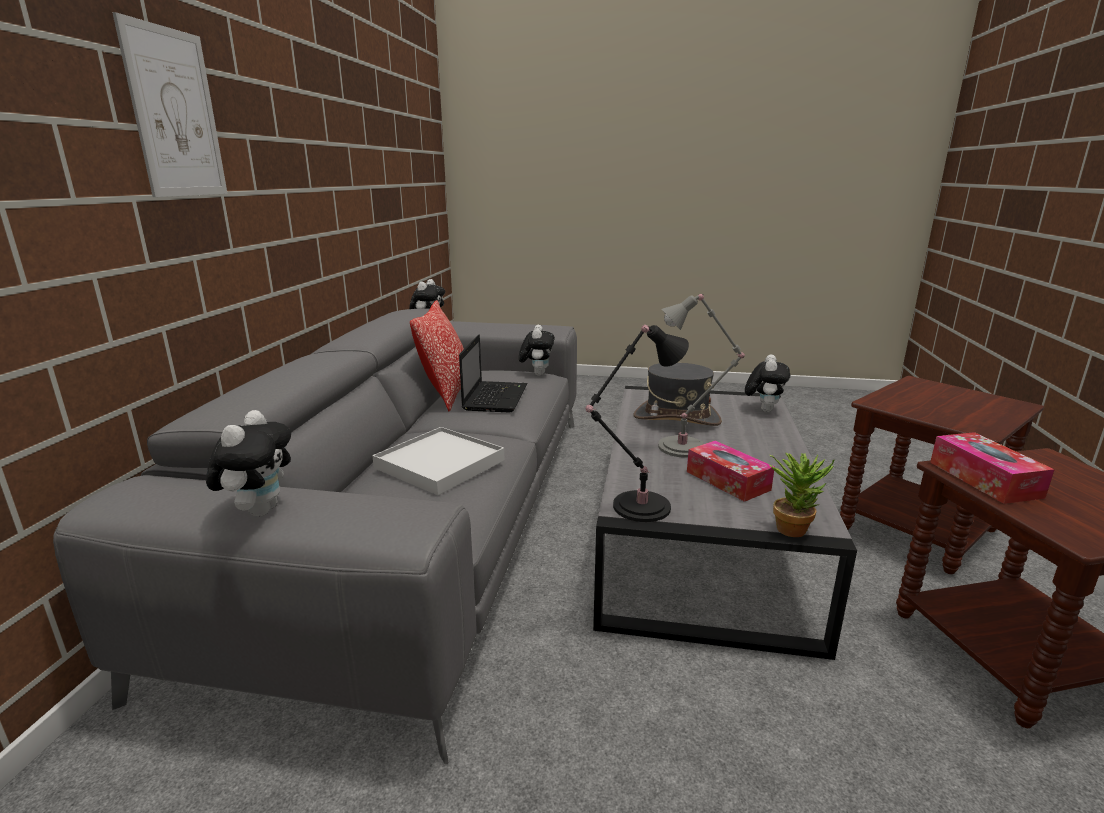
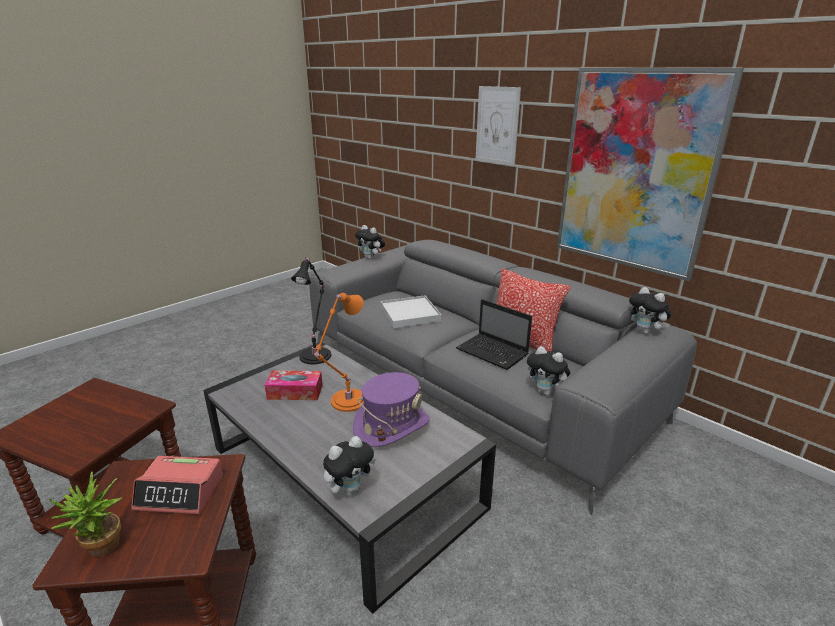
camera: 125 degrees right, 5 degrees up
(337, 174) = (635, 172): none -> picture
(676, 418) = (391, 426): grey hat -> purple hat
(686, 447) = (346, 402): grey table lamp -> orange table lamp
(763, 409) = (350, 489): plush toy -> plush toy turned 90 degrees counterclockwise
(794, 527) = (238, 384): potted plant -> potted plant (102, 551)
(921, 403) = (180, 492): none -> alarm clock
(984, 479) = (133, 406): tissue box -> none

